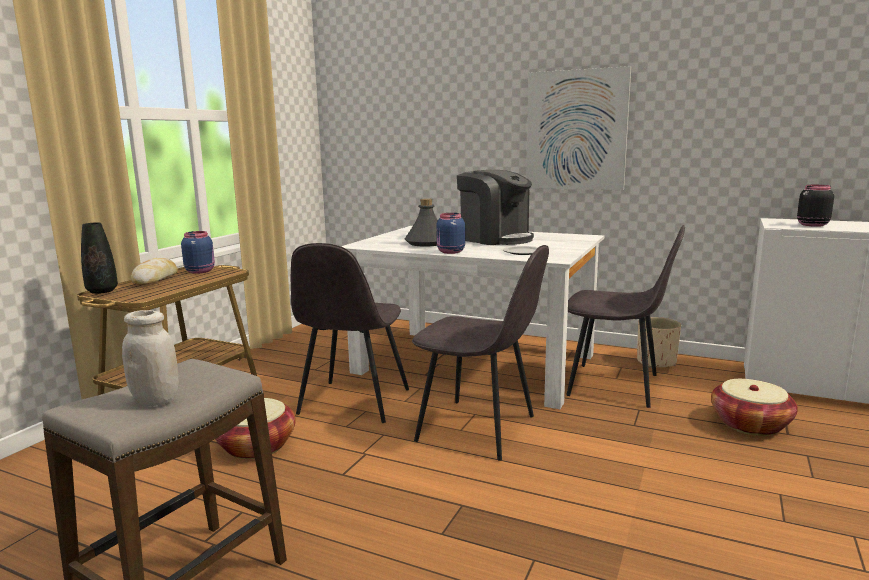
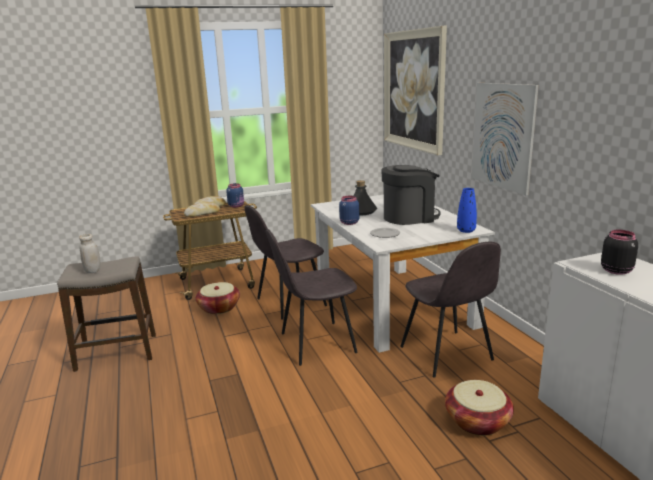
camera: 45 degrees right, 5 degrees up
(102, 291) = (179, 210): black vase -> none
(169, 286) = (202, 214): none -> bread
(394, 94) = (413, 90): none -> picture
(479, 429) = (315, 343): grey chair -> grey chair turned 90 degrees clockwise
(495, 239) = (409, 217): coffee machine -> coffee machine turned 105 degrees counterclockwise
(581, 238) = (466, 230): none -> blue vase
(656, 362) = (518, 352): beige planter -> none

